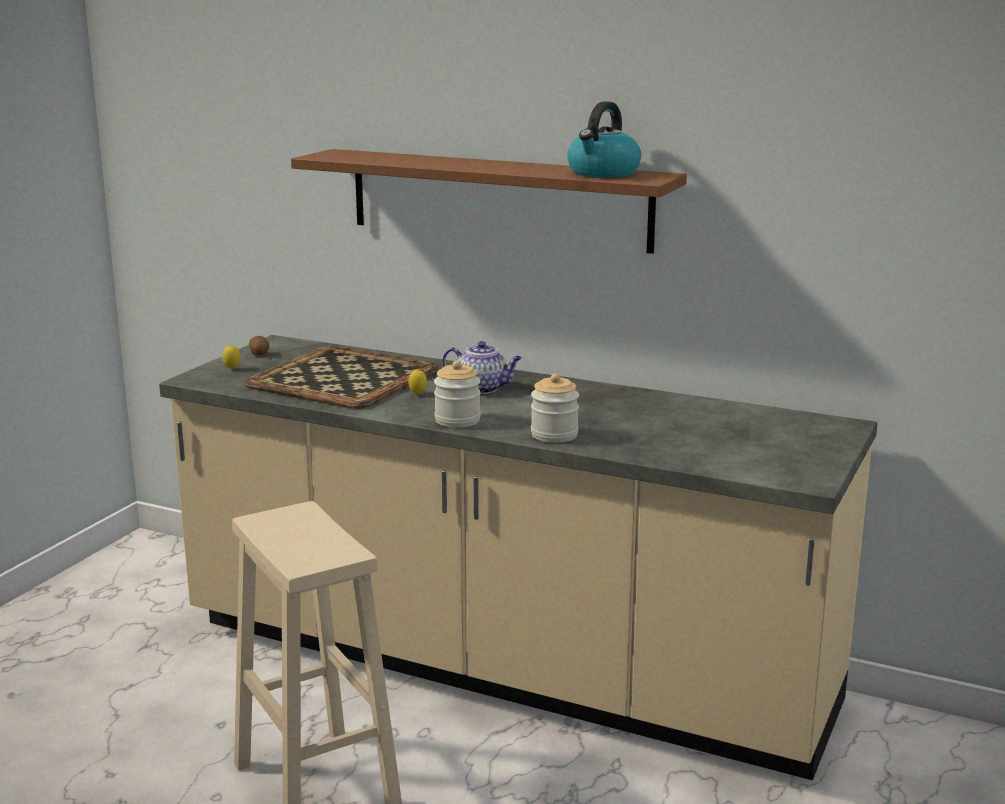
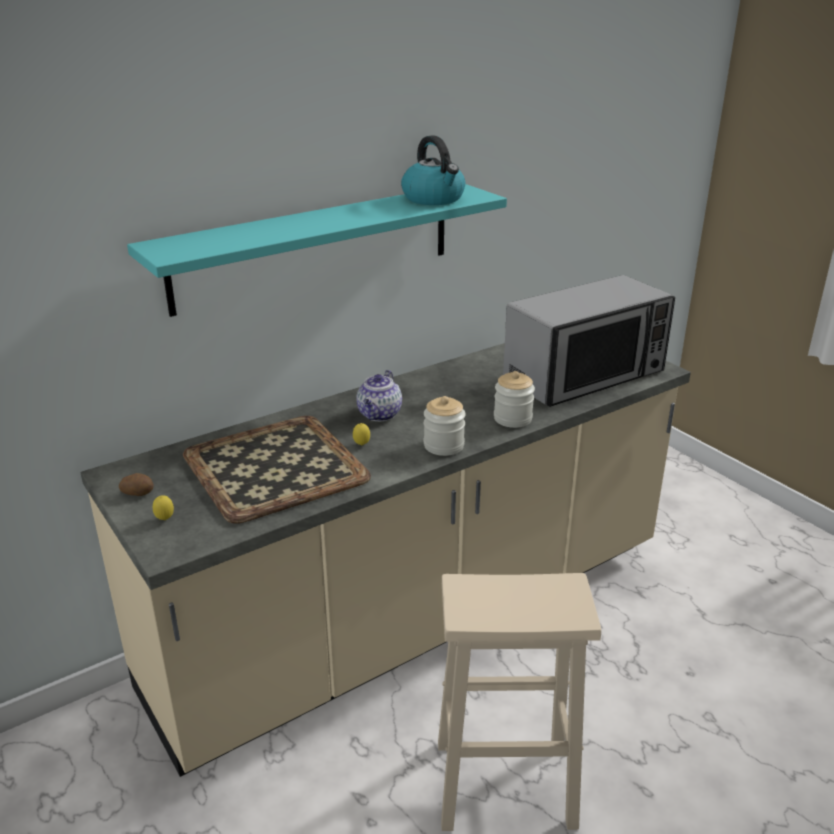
camera: 60 degrees left, 10 degrees up
(483, 388) = (379, 415): teapot -> teapot turned 150 degrees clockwise
(498, 199) = (315, 247): brown shelf -> turquoise shelf
(715, 448) = (585, 376): none -> microwave

